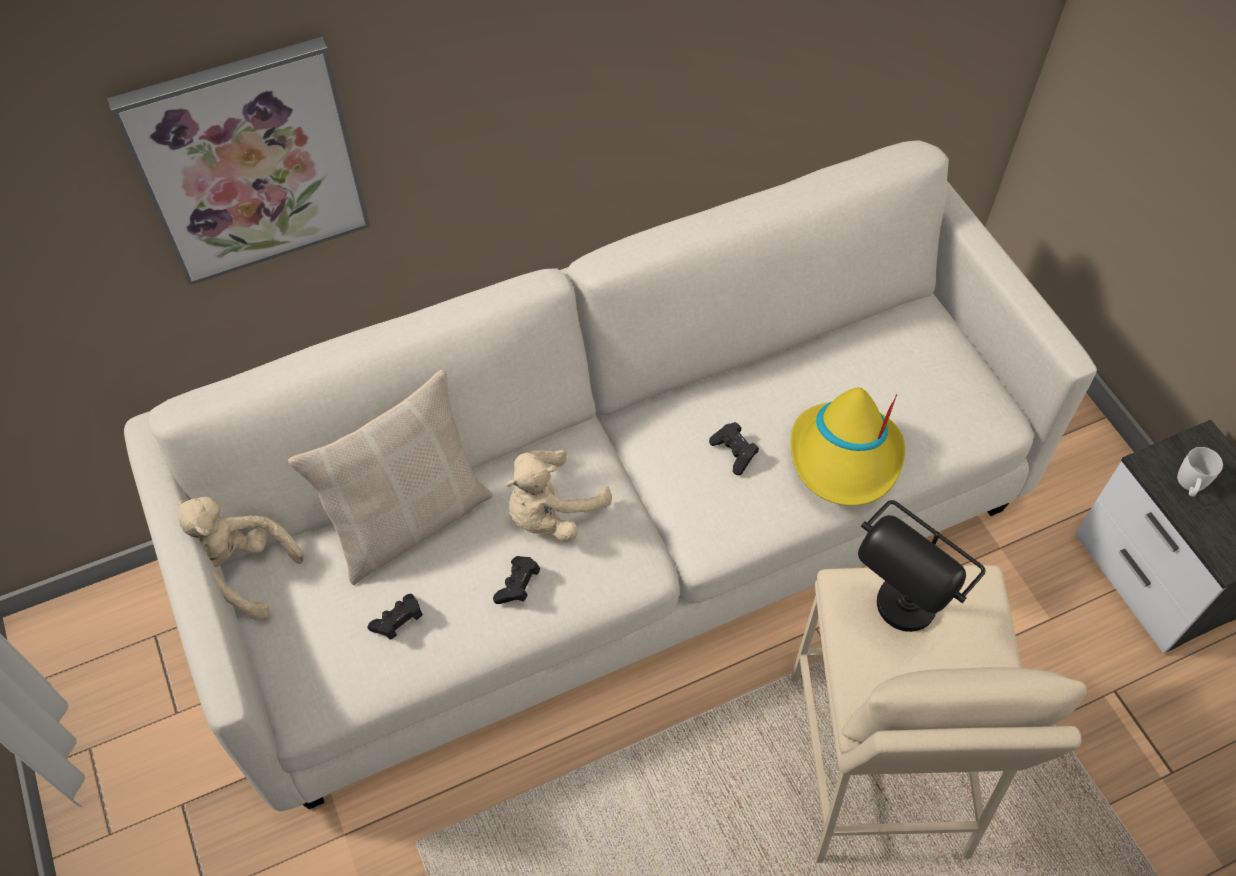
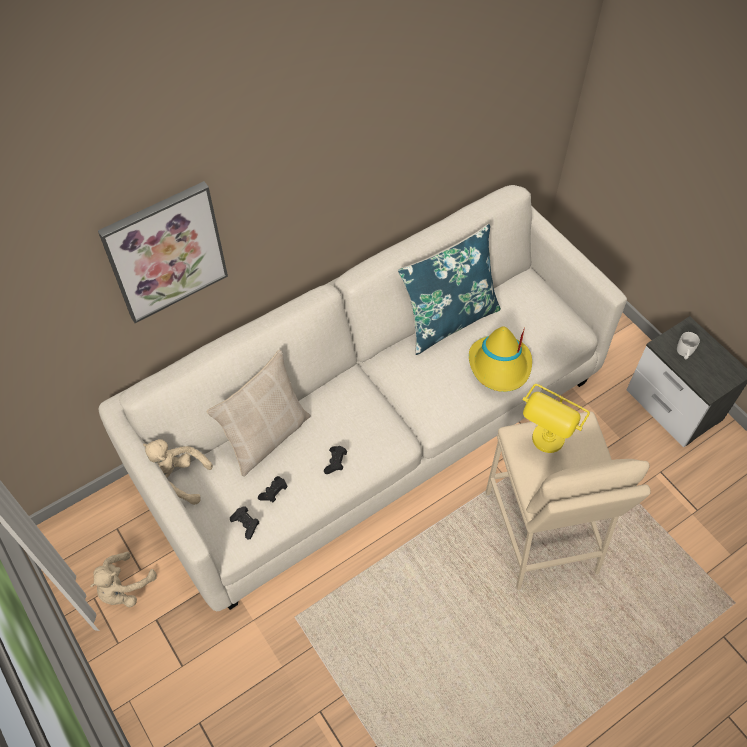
camera: 10 degrees left, 0 degrees up
(551, 513) = (345, 420): beige plush toy -> beige plush toy (124, 588)
(734, 453) = (439, 372): black game controller -> black game controller (246, 524)
(769, 363) = (448, 319): none -> blue pillow
(895, 620) = (543, 448): black table lamp -> yellow table lamp

